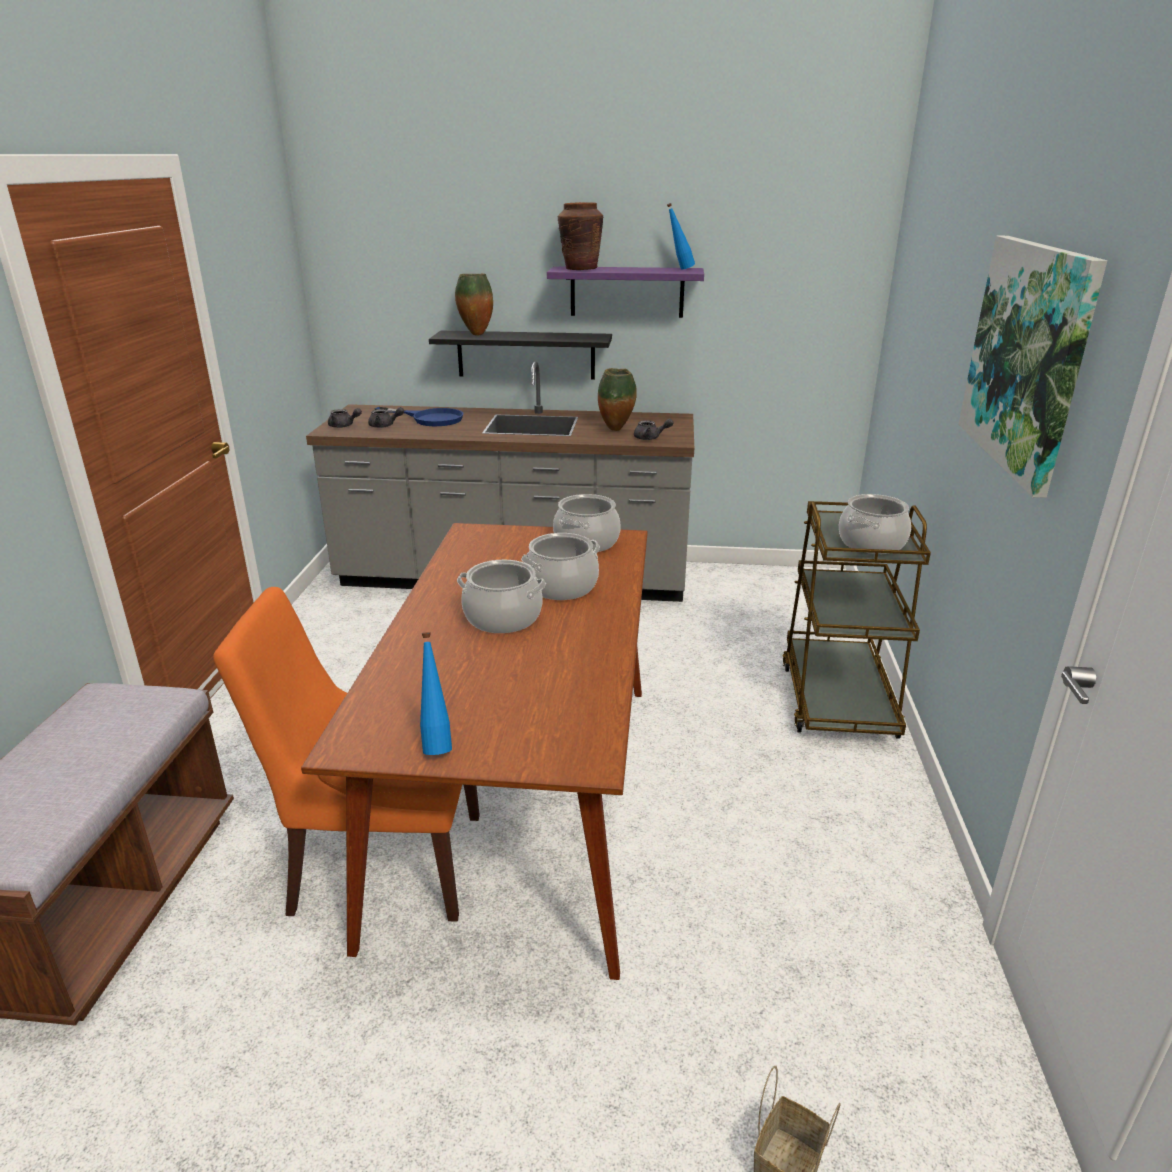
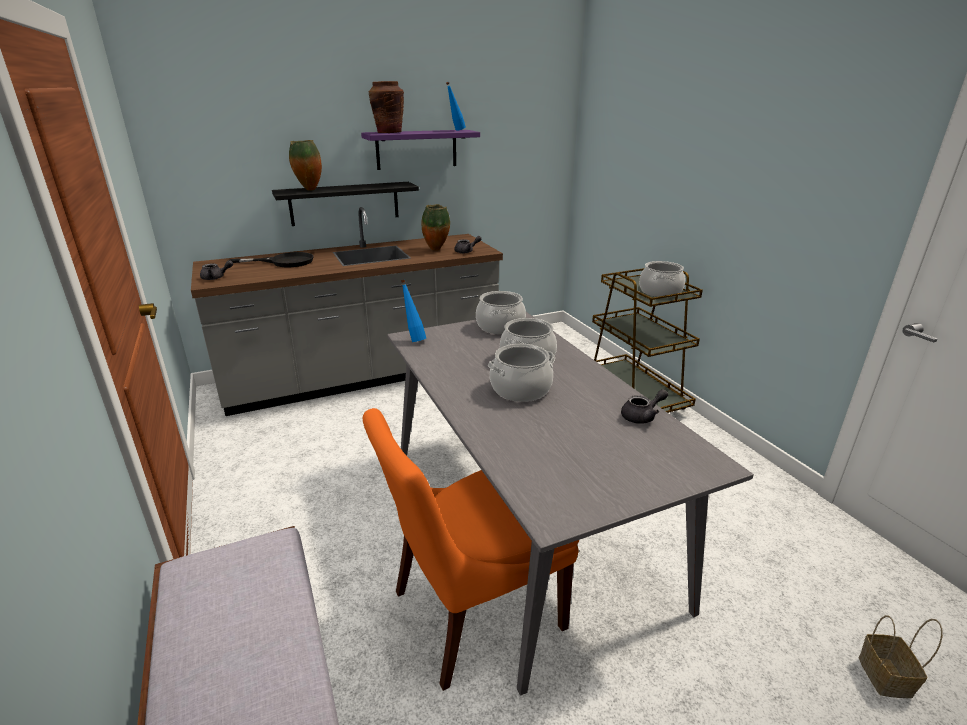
camera: 30 degrees left, 0 degrees up
(385, 426) = (253, 272): grey teapot -> grey teapot (642, 416)
(430, 418) = (284, 262): blue frying pan -> black frying pan
(436, 744) = (609, 490): blue bottle -> blue bottle (414, 339)
(524, 800) = (525, 525): brown dining table -> grey dining table
(1028, 357) = (788, 157): picture -> none

